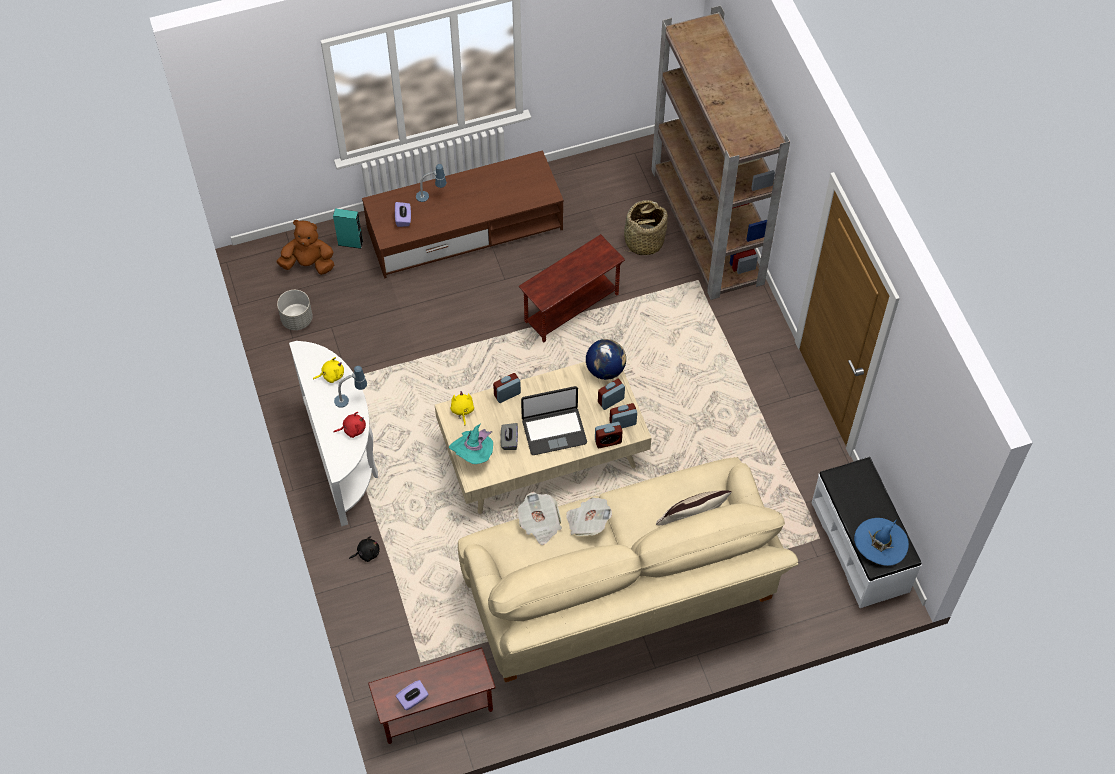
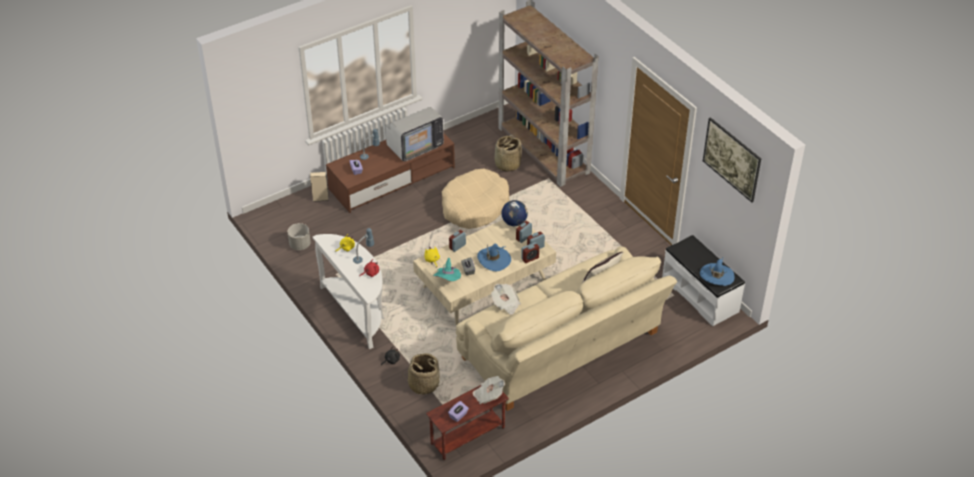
camera: 15 degrees left, 15 degrees down
(309, 264) = (297, 214): brown plush toy -> none
(350, 243) = (320, 198): turquoise speaker -> beige speaker
(400, 606) = (423, 384): none -> basket
(503, 194) = (415, 147): none -> television
(554, 431) = (494, 259): laptop -> blue hat
(571, 308) = (475, 207): brown side table -> beige dog bed
(587, 522) = (535, 297): newspaper -> newspaper (488, 395)
(926, 411) = (730, 170): none -> picture

